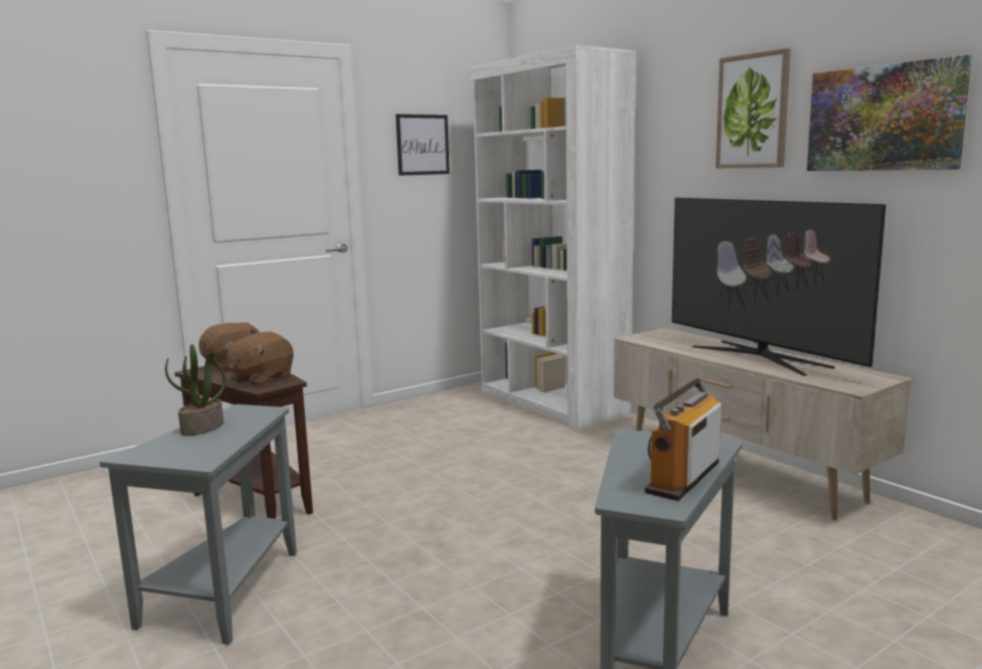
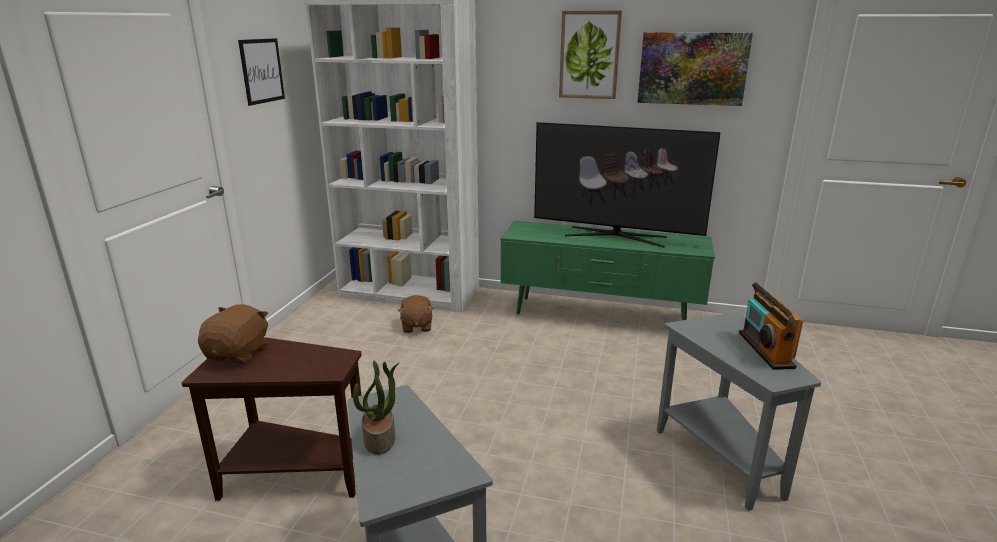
camera: 40 degrees left, 10 degrees up
(260, 379) = (309, 362): brown plush toy -> brown plush toy (416, 326)
(739, 471) = (600, 315): beige tv stand -> green tv stand

